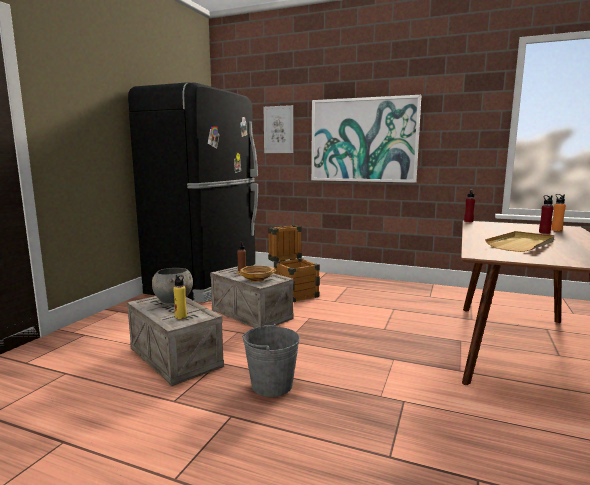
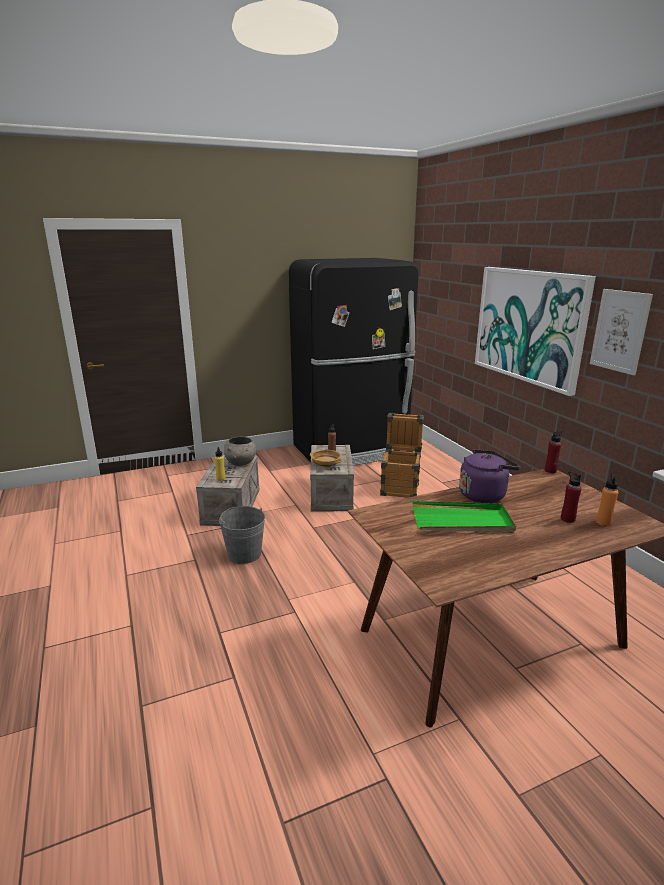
camera: 45 degrees right, 10 degrees up
(278, 129) = (458, 296): picture -> picture (619, 331)
(484, 234) = (484, 494): none -> purple kettle
(521, 244) = (462, 521): beige tray -> green tray

